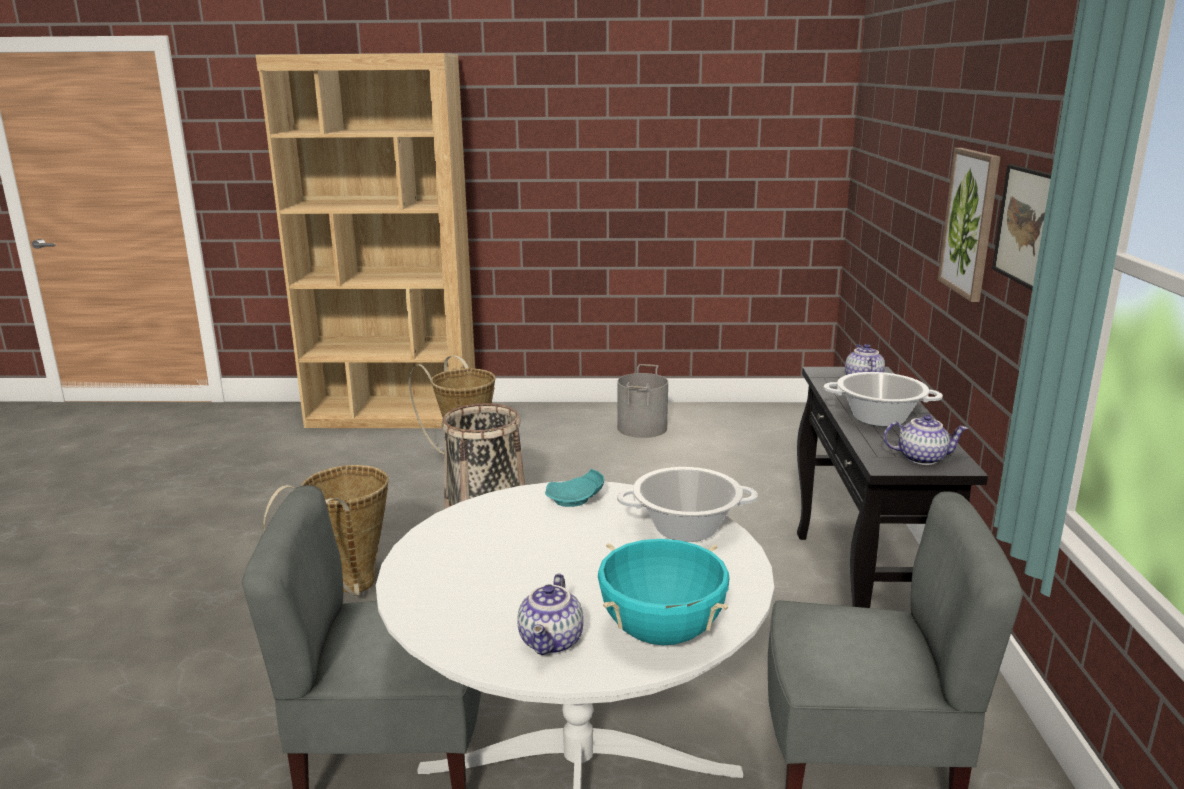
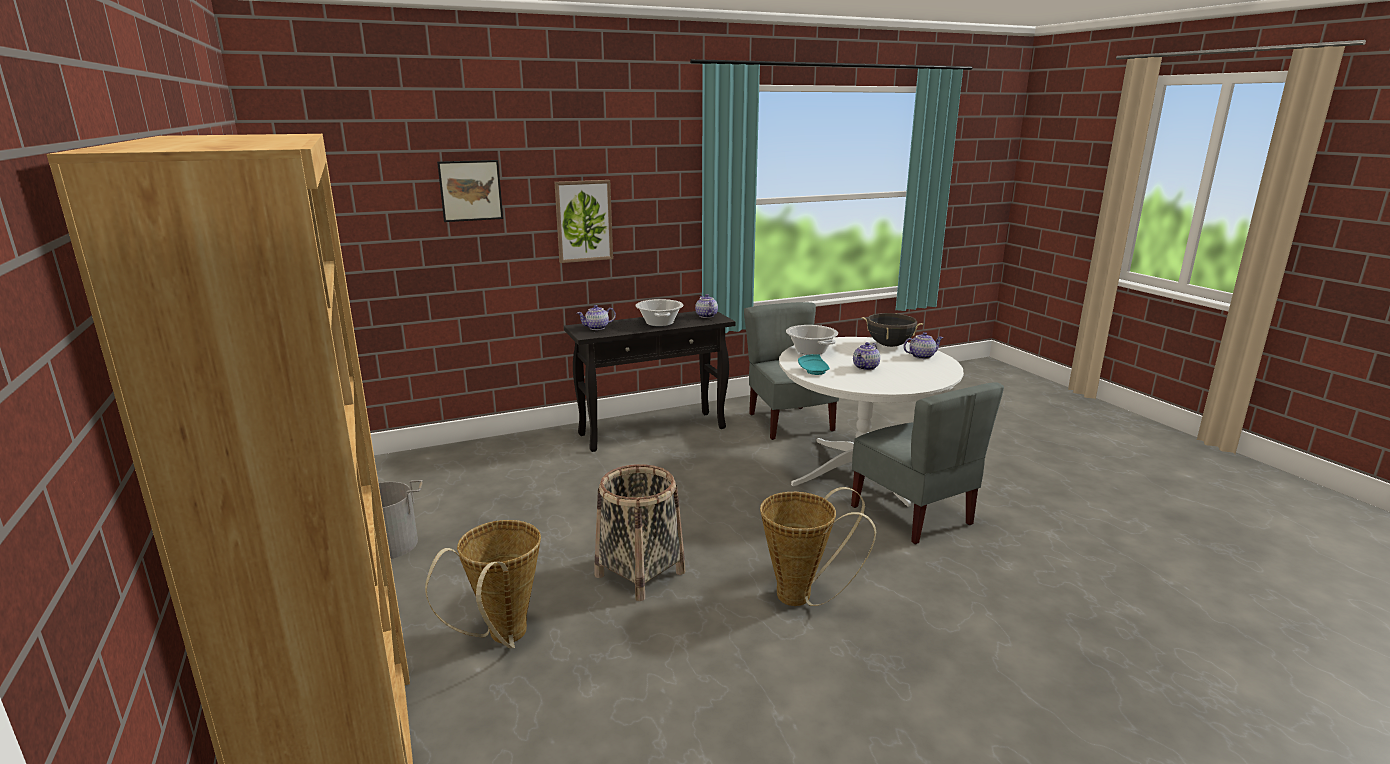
camera: 115 degrees left, 0 degrees up
(546, 549) = (866, 368): none -> teapot
(662, 633) = (889, 345): turquoise cooking pot -> black cooking pot
(1026, 226) = (649, 207): picture -> picture (470, 190)

